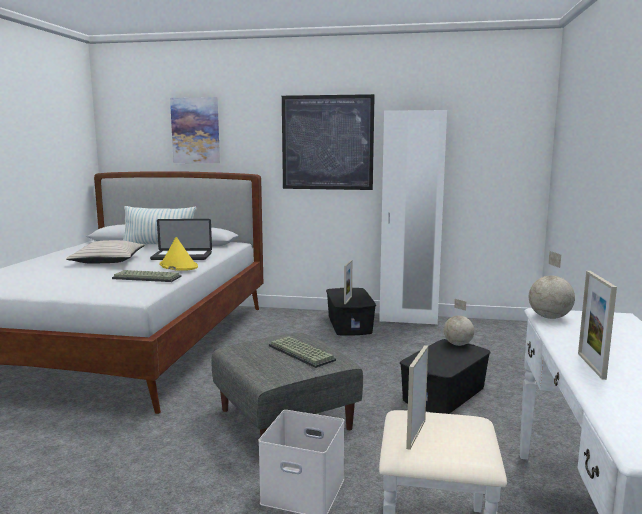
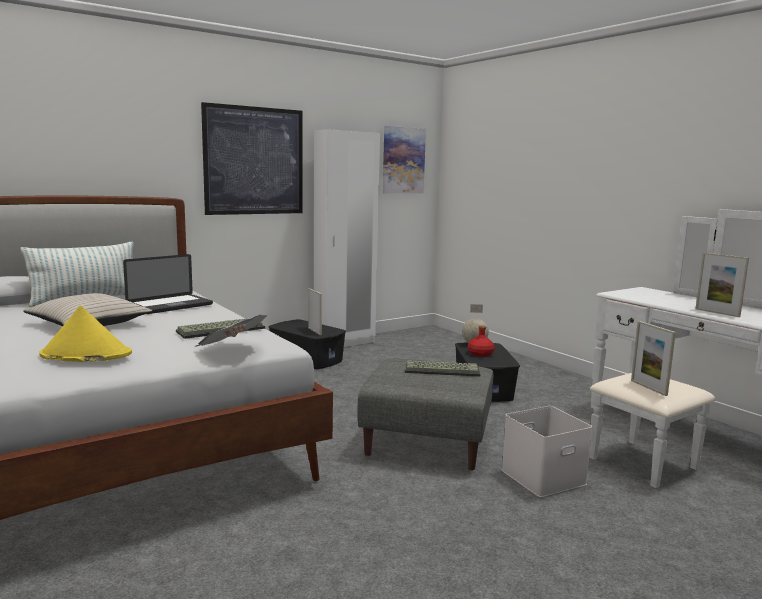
camera: 45 degrees left, 0 degrees up
(105, 291) = (231, 349): none -> newspaper
(178, 266) = (207, 314): yellow hat -> yellow hat (85, 354)
(195, 130) = (81, 138): picture -> picture (403, 160)
(439, 354) = (480, 354): none -> red bottle
(549, 317) = (625, 295): globe -> none

